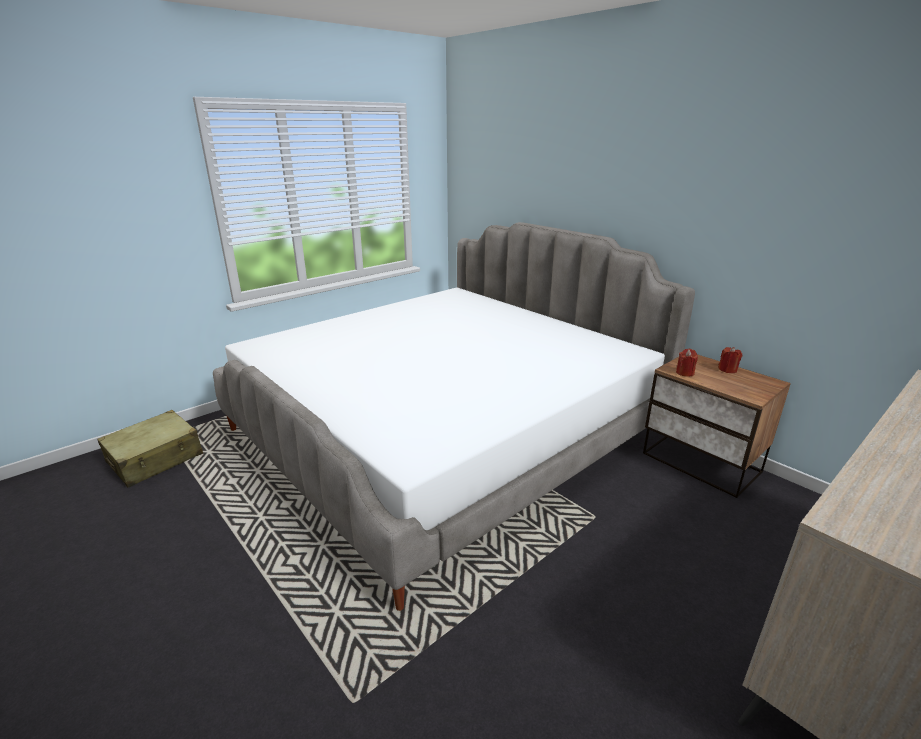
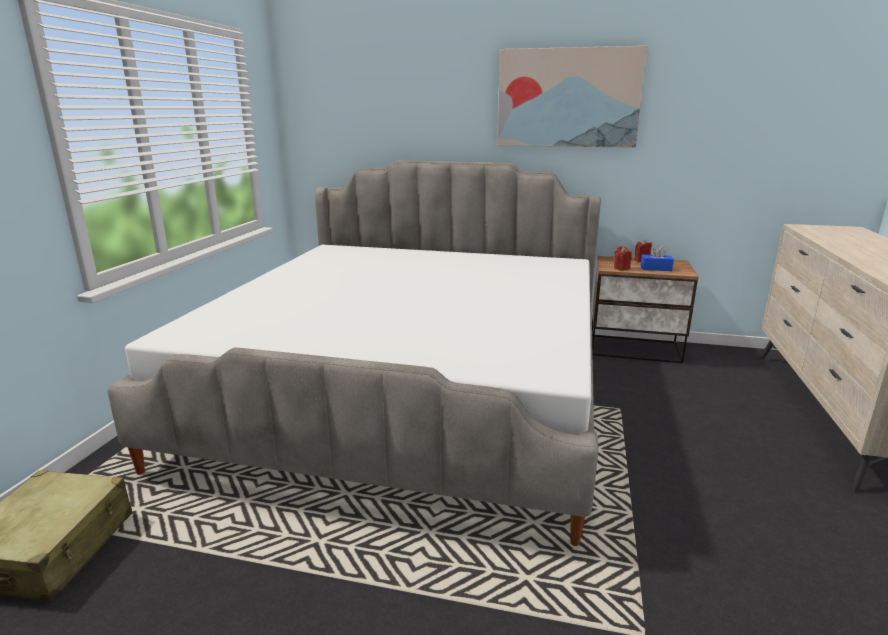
camera: 35 degrees left, 5 degrees down
(676, 174) = (568, 98): none -> picture
(726, 383) = (656, 268): none -> blue tissue box

